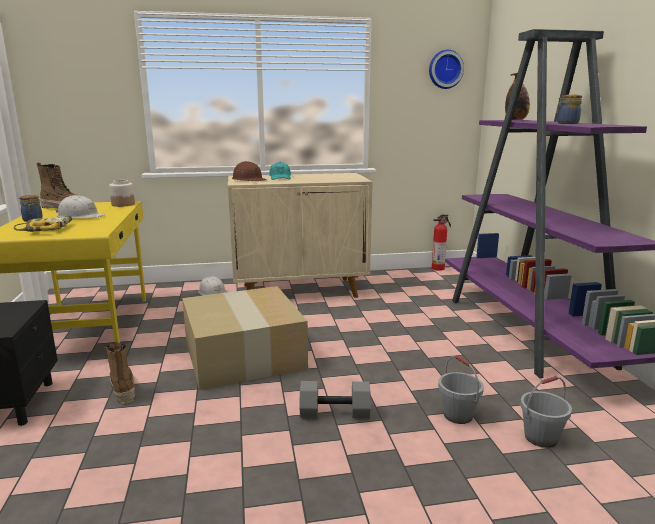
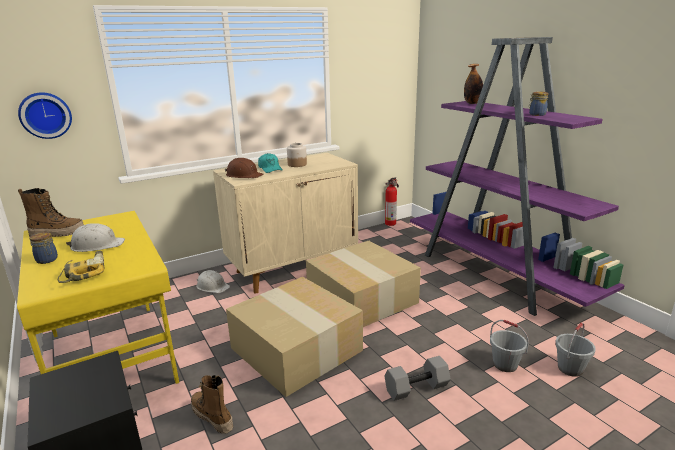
camera: 20 degrees left, 5 degrees up
(123, 204) = (122, 219): jar -> jar (297, 164)
(345, 326) = (360, 298): none -> cardboard box
(445, 69) = (388, 52): wall clock -> wall clock (45, 115)

